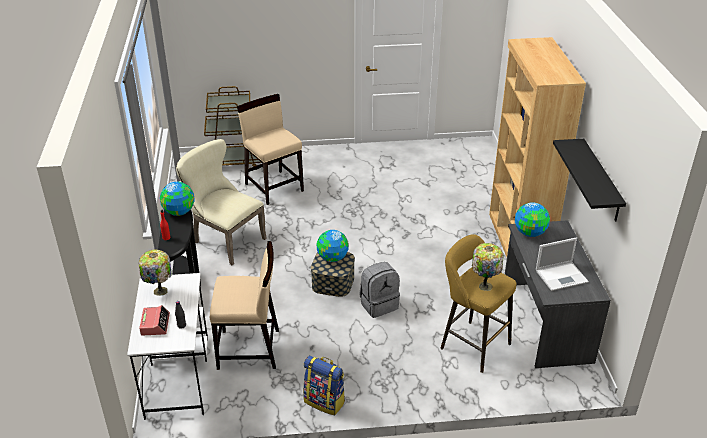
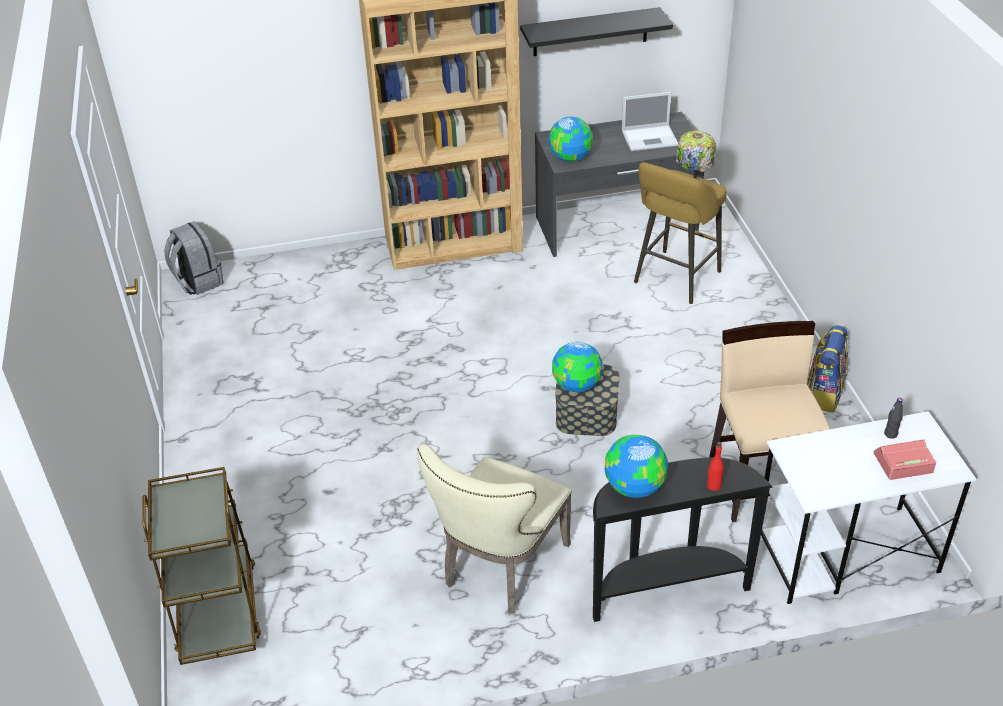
camera: 95 degrees left, 5 degrees up
(159, 291) = (831, 477): table lamp -> none
(274, 187) = (319, 527): beige chair -> none
(378, 304) = (623, 363): grey backpack -> grey backpack (198, 281)
(562, 276) = (650, 138): laptop -> laptop turned 105 degrees clockwise

